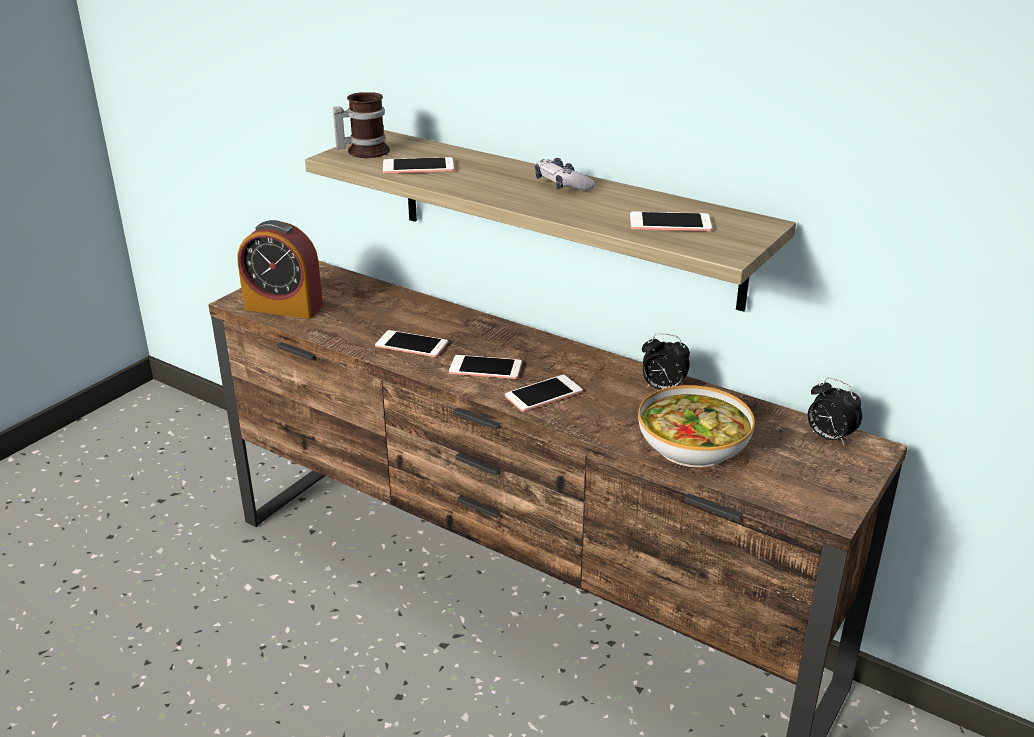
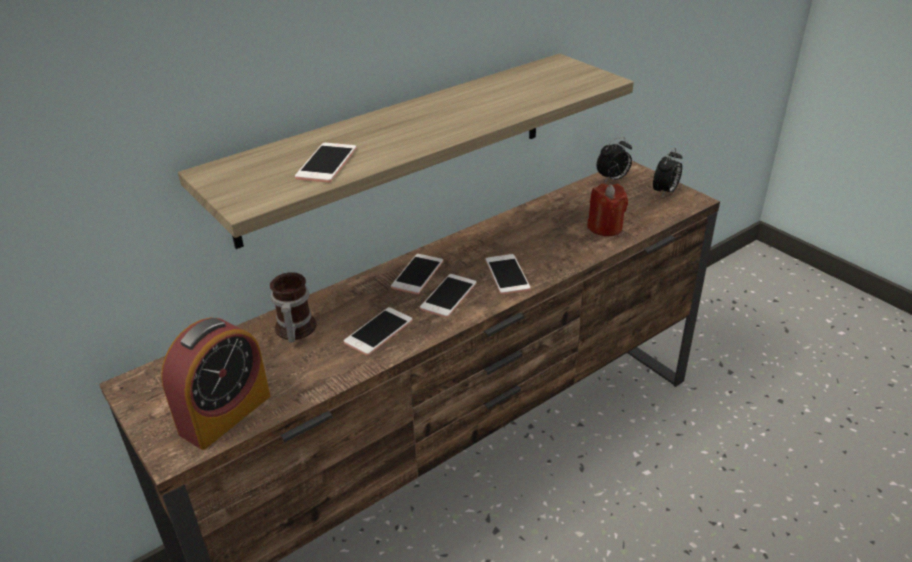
camera: 70 degrees left, 5 degrees up
(363, 151) = (247, 186): mug -> mug (293, 330)
(562, 185) = (431, 109): game controller -> none
(662, 388) = (525, 221): alarm clock -> alarm clock (665, 192)
(670, 223) = (541, 86): phone -> phone (417, 274)
(692, 445) = (605, 227): bowl -> red candle

